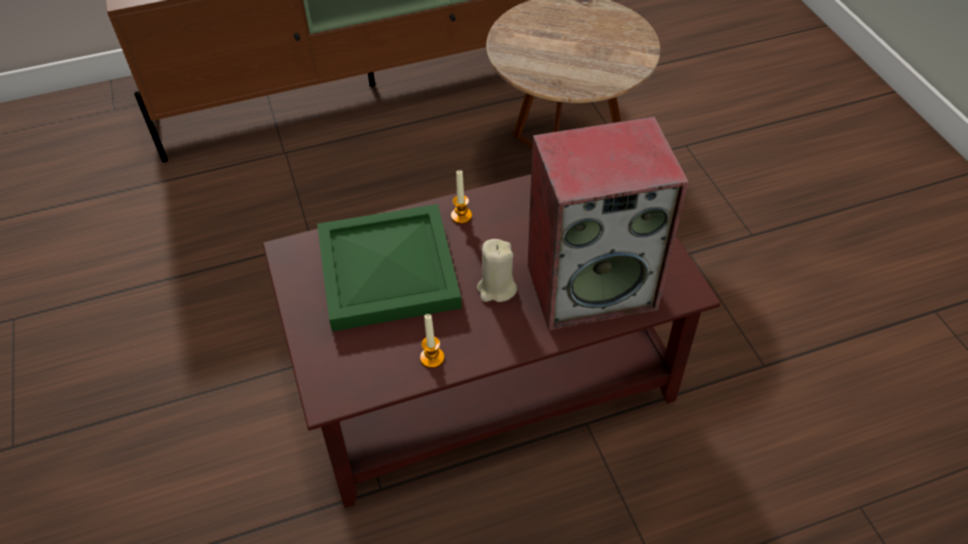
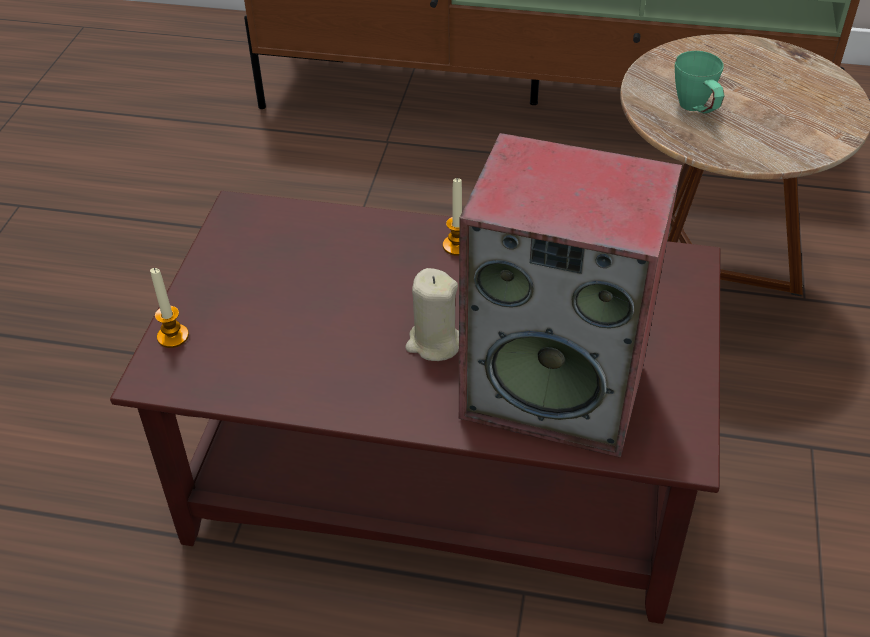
camera: 30 degrees right, 5 degrees down
(385, 269) = (325, 269): green tray -> none
(432, 358) = (298, 387): candle -> candle (173, 336)
(551, 62) = (696, 110): none -> green mug

